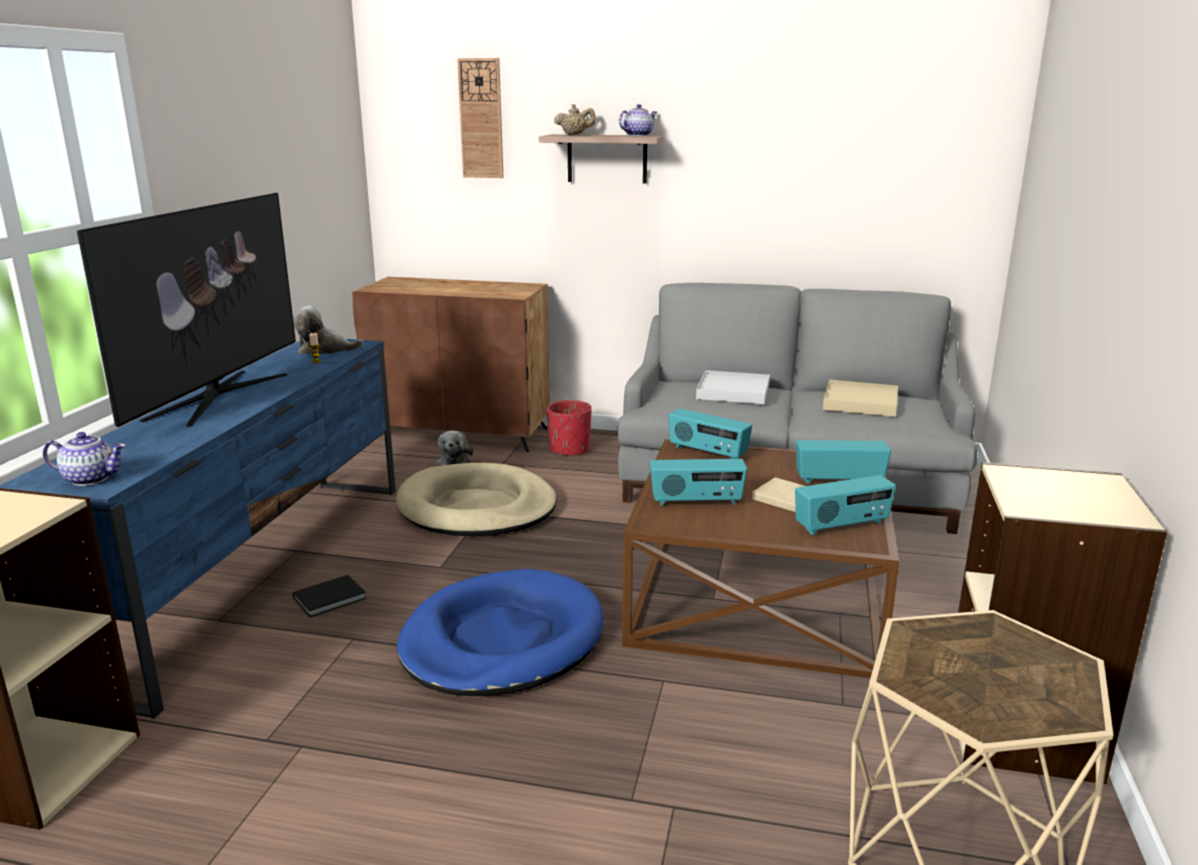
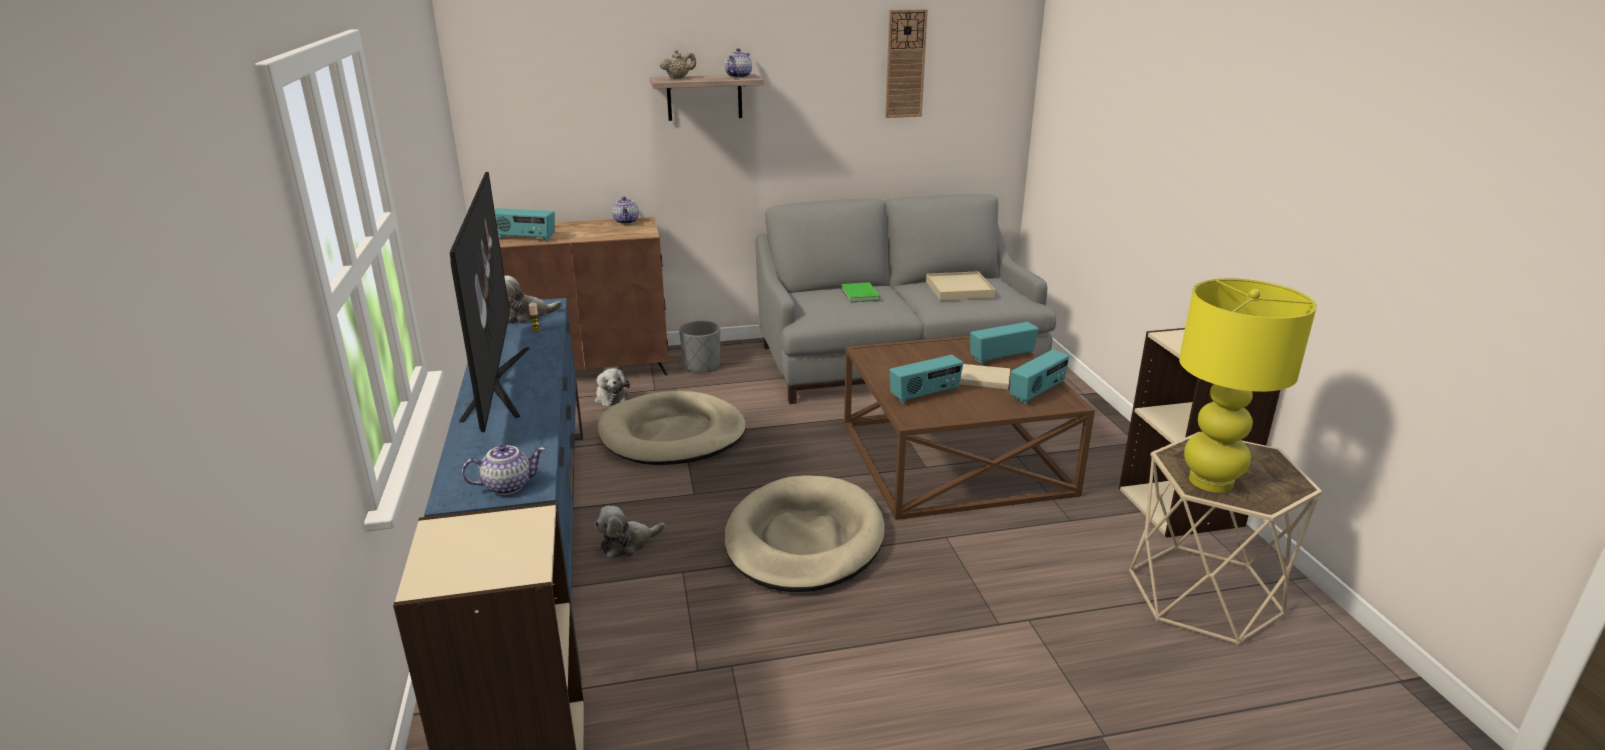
camera: 25 degrees left, 5 degrees up
(332, 598) = (628, 544): black book -> plush toy
(481, 119) = (577, 65): wall clock -> wall clock (905, 64)
(502, 640) = (804, 540): blue dog bed -> beige dog bed
(514, 285) = (627, 222): none -> teapot
(569, 450) = (701, 366): red planter -> grey planter
(707, 453) = (890, 352): radio -> radio (524, 238)
(733, 391) = (859, 295): white tray -> green book
(936, 675) = (1212, 481): none -> yellow table lamp

